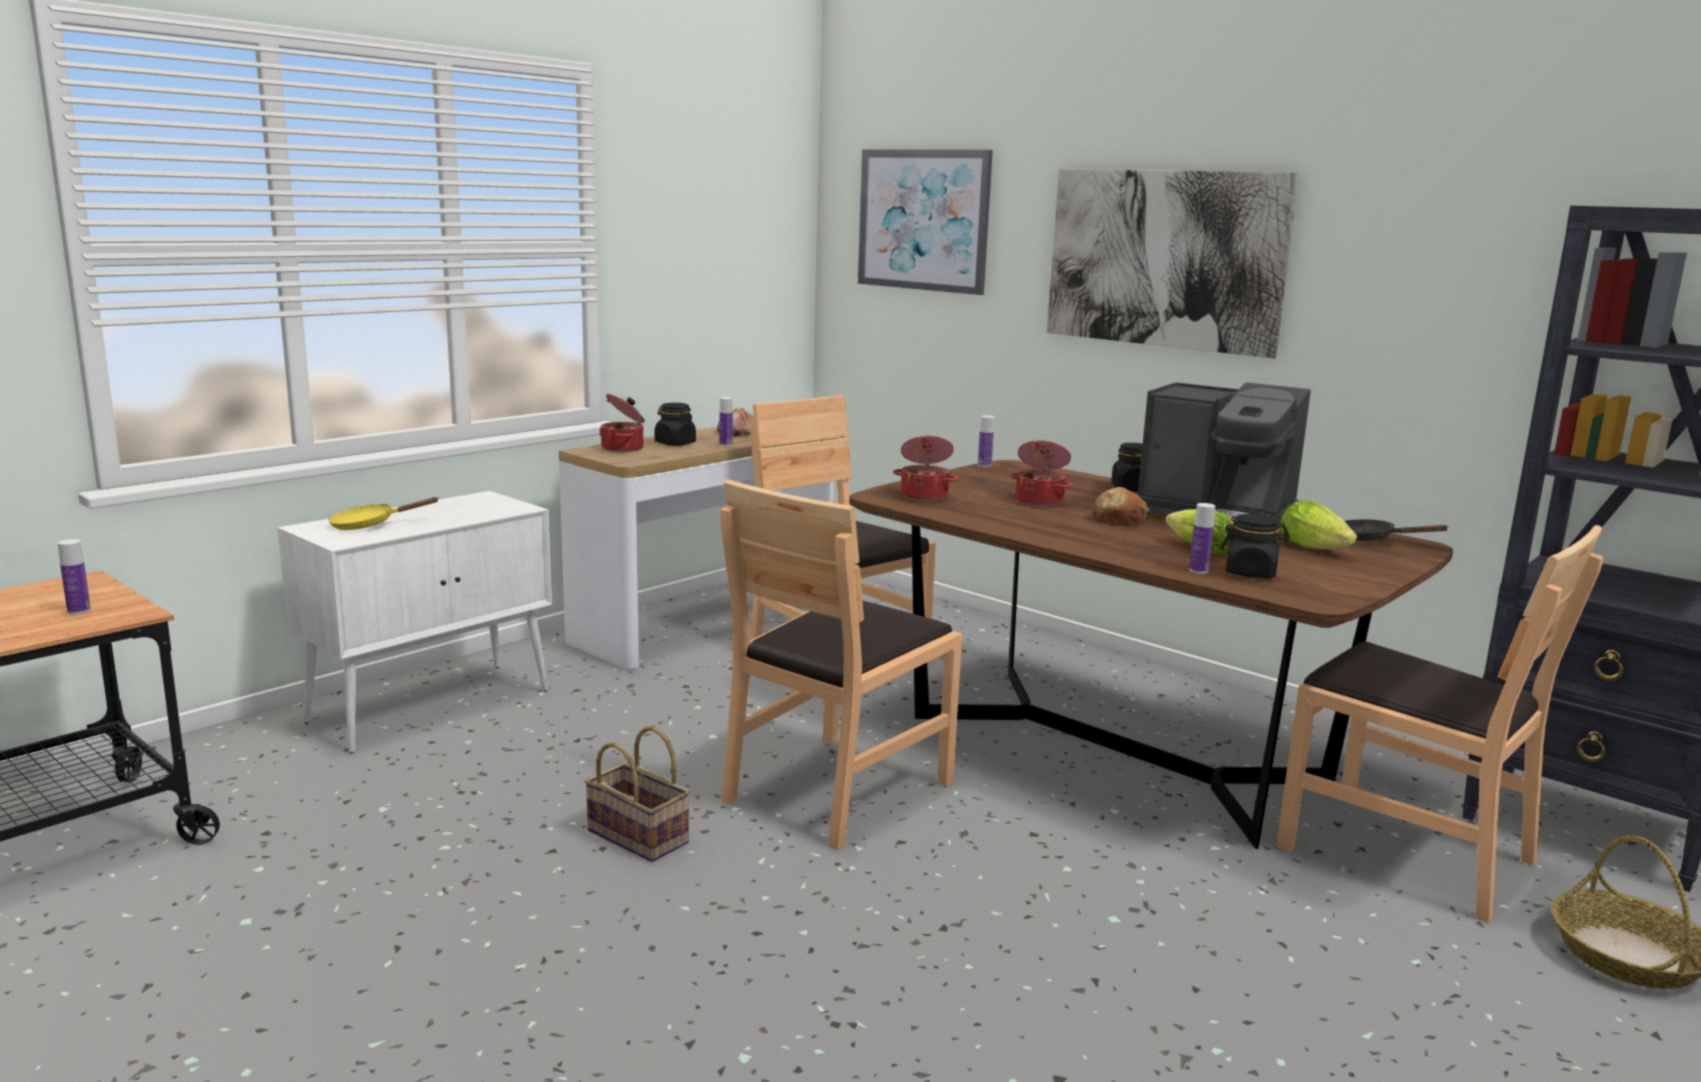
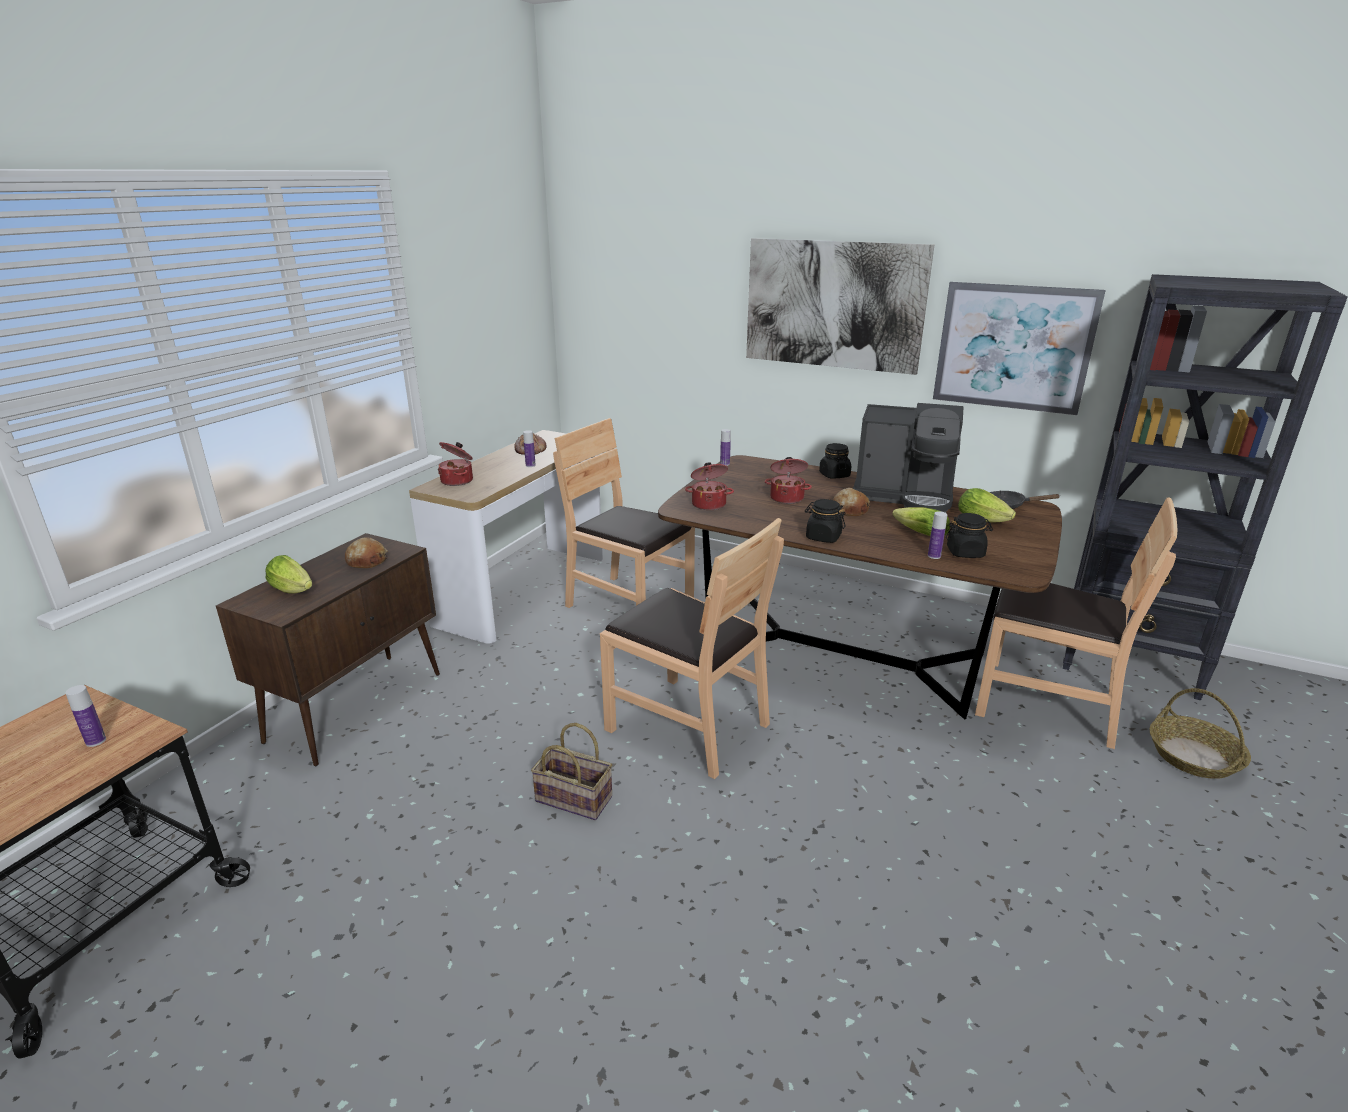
camera: 15 degrees left, 10 degrees up
(370, 525) = (294, 590): yellow frying pan -> lettuce
(432, 705) = (357, 706): white cabinet -> brown cabinet
(471, 512) = (367, 561): none -> bread
(675, 443) = (492, 469): black jar -> black jar (823, 537)
(837, 789) = (688, 725): brown chair -> brown chair turned 75 degrees counterclockwise
(923, 220) = (641, 274): picture -> picture (1013, 347)

